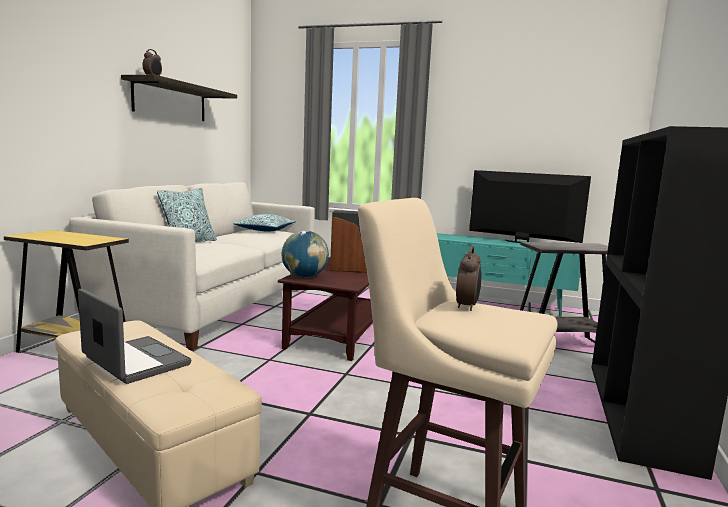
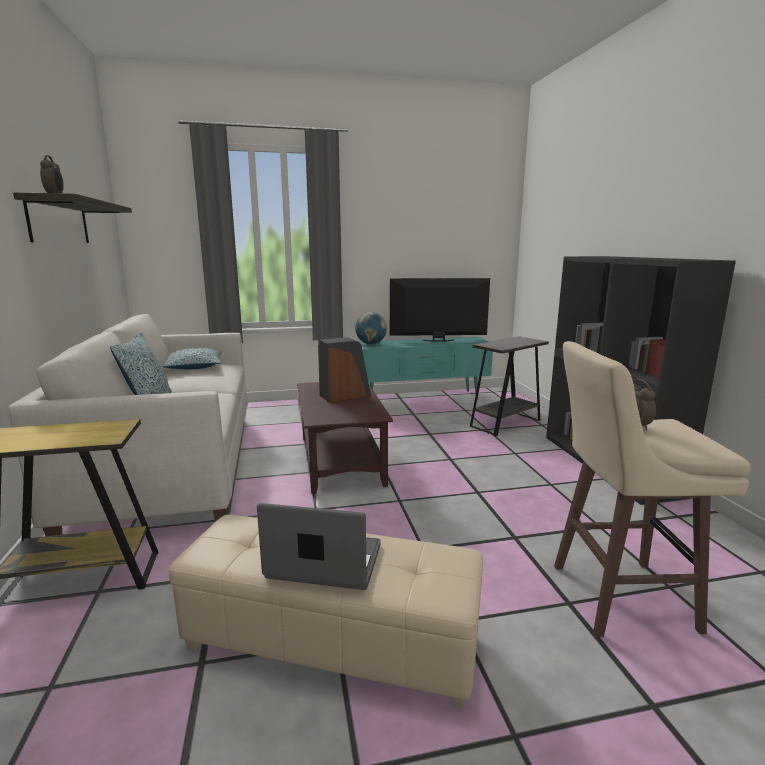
camera: 30 degrees left, 5 degrees up
(304, 277) = (321, 415): globe -> globe (371, 343)

